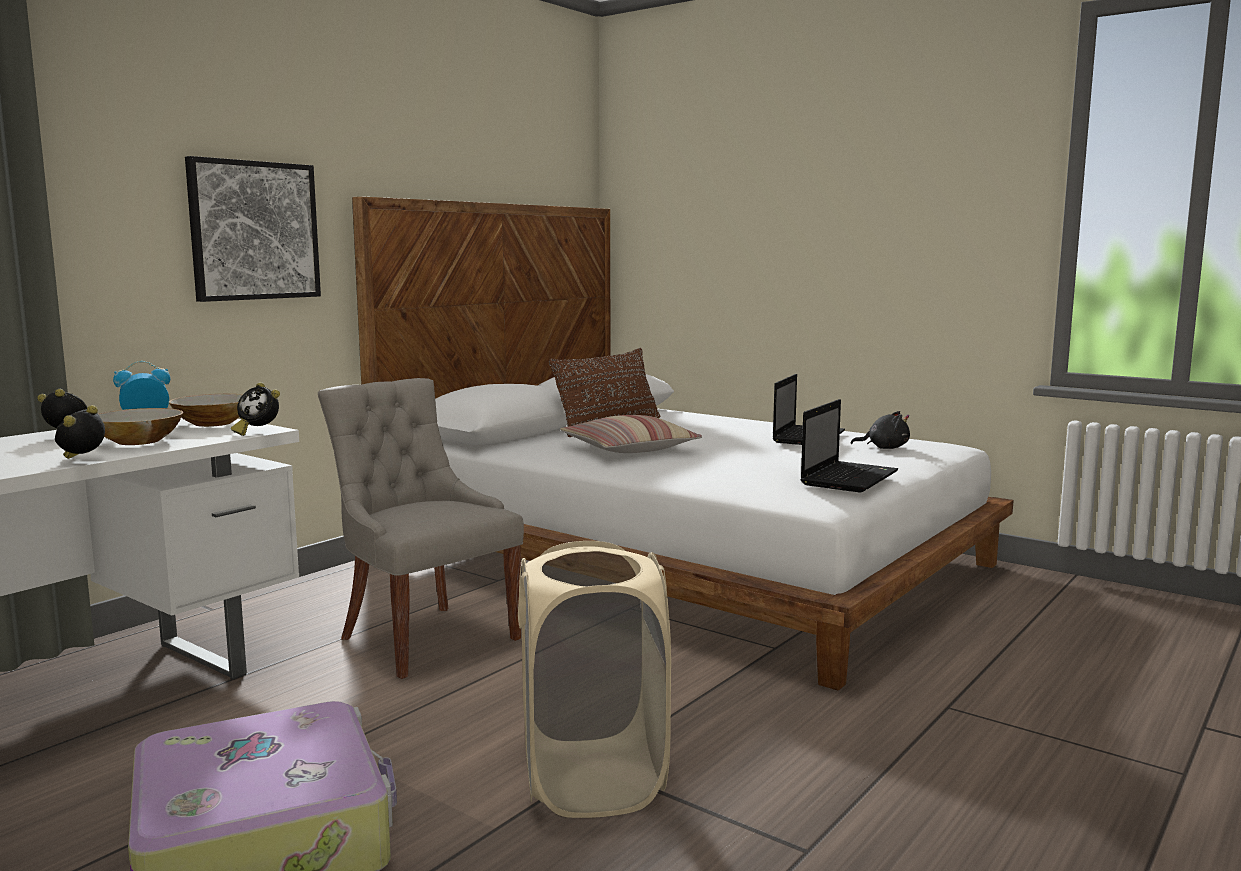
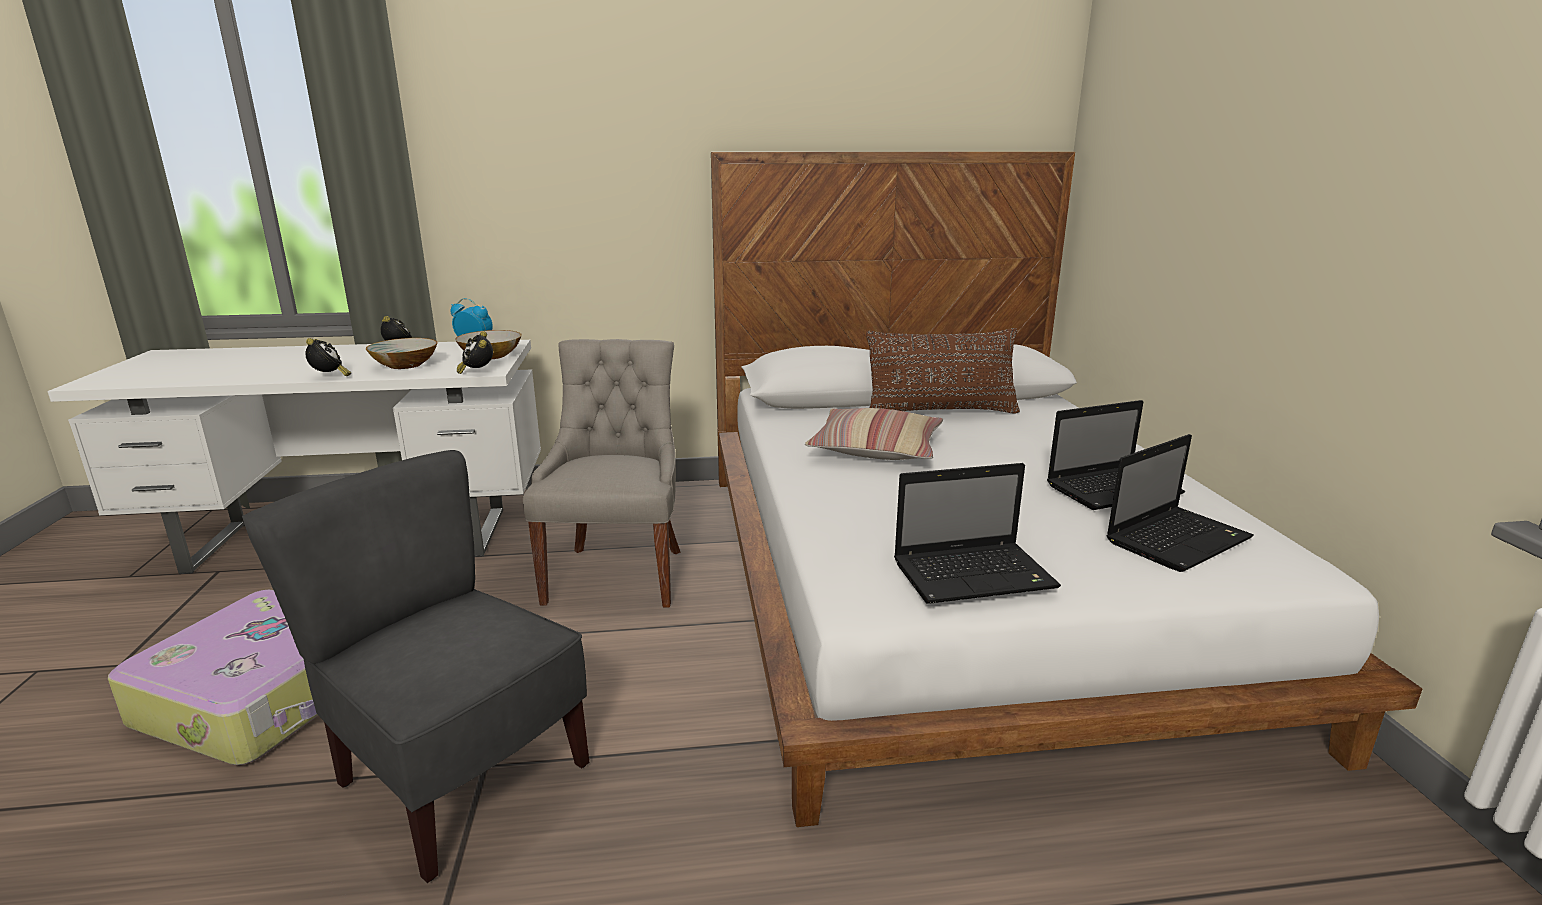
camera: 45 degrees right, 10 degrees up
(83, 460) = (329, 377): alarm clock -> alarm clock turned 90 degrees clockwise
(254, 230) = (610, 186): picture -> none
(592, 778) = (460, 778): beige laundry basket -> grey chair
(884, 448) = (1178, 539): black plush toy -> laptop

